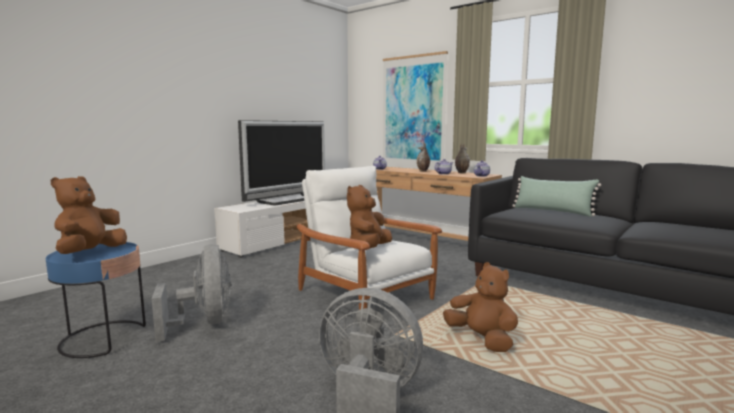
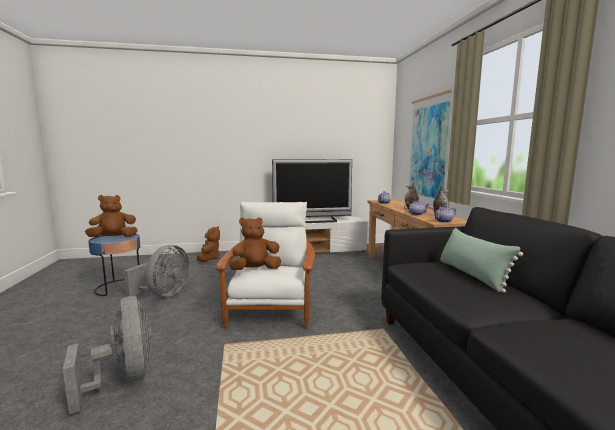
camera: 40 degrees right, 0 degrees up
(481, 339) = (266, 378): brown plush toy -> brown plush toy (209, 259)

